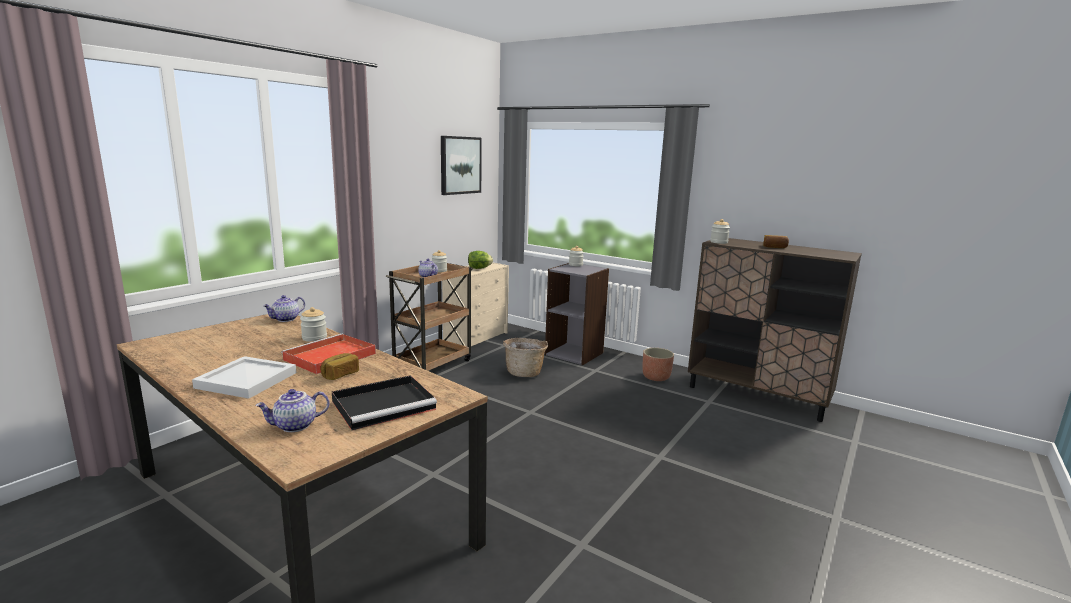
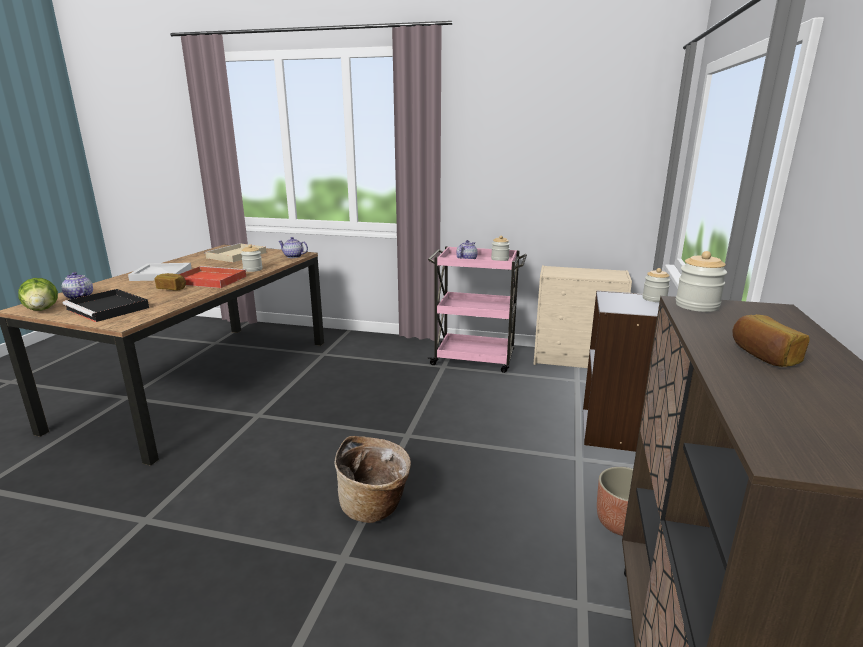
camera: 70 degrees right, 5 degrees up
(217, 341) = (236, 255): none -> beige tray
(432, 364) = (475, 359): brown cart -> pink cart
(460, 165) = (597, 135): picture -> none
(479, 268) = (584, 274): lettuce -> lettuce (42, 309)
(525, 372) = (510, 410): basket -> basket (375, 506)

